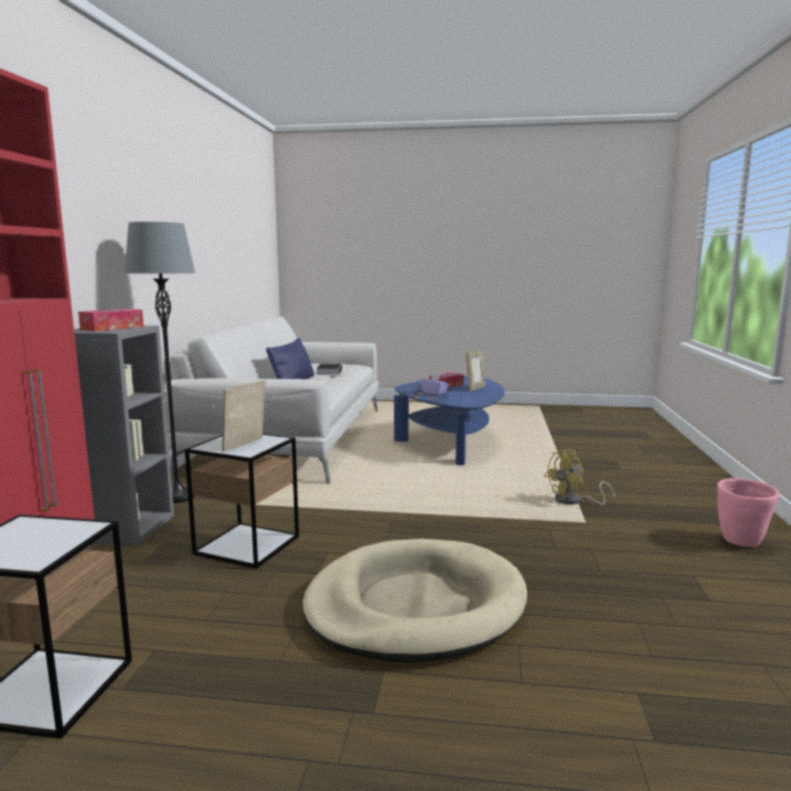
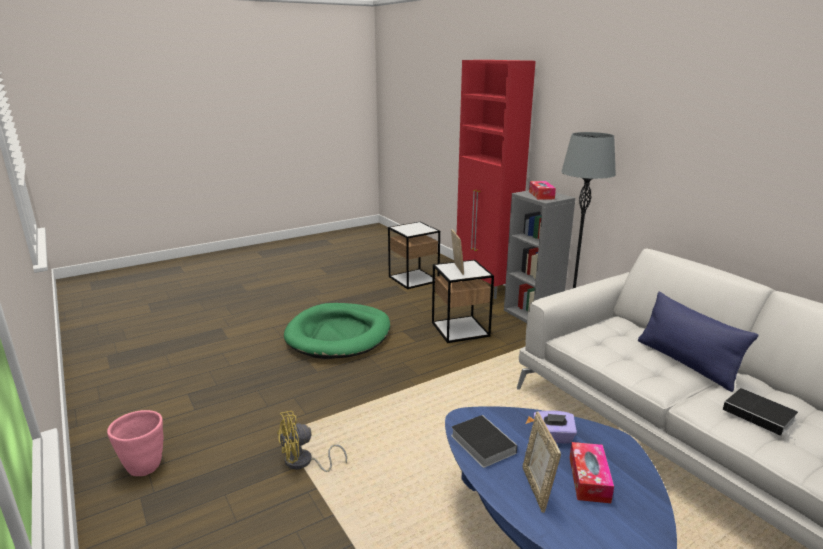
camera: 140 degrees right, 10 degrees up
(414, 606) = (339, 334): beige dog bed -> green dog bed
(476, 398) = (481, 443): none -> book
(574, 501) = (304, 463): yellow fan -> yellow fan turned 135 degrees counterclockwise

